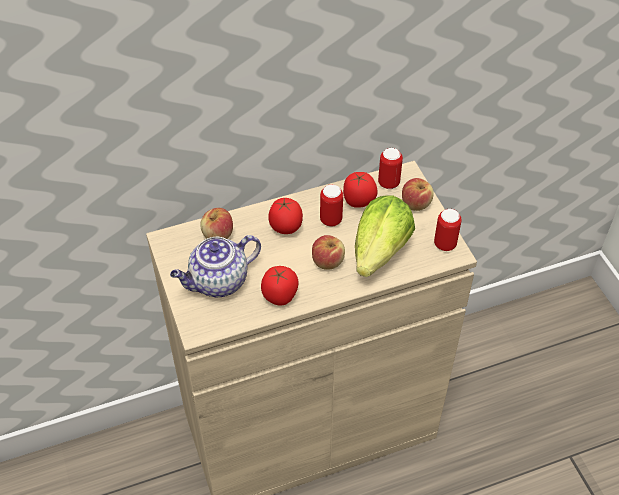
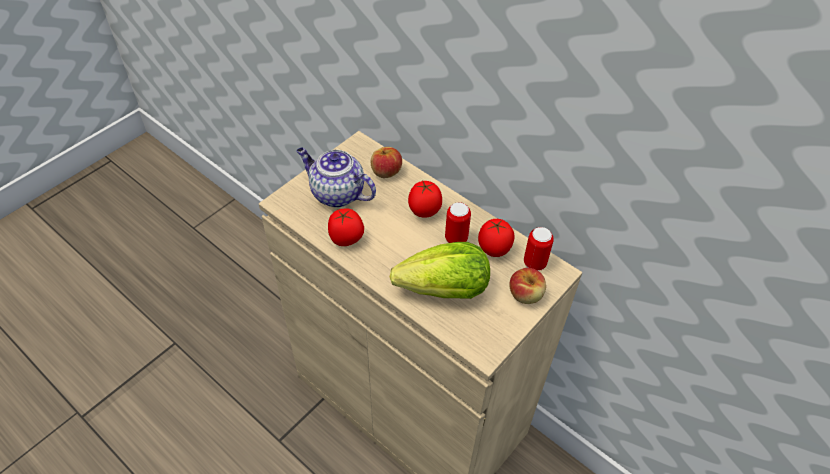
camera: 60 degrees right, 0 degrees up
(327, 261) = (406, 255): apple -> none
(445, 244) = (490, 339): can -> none

